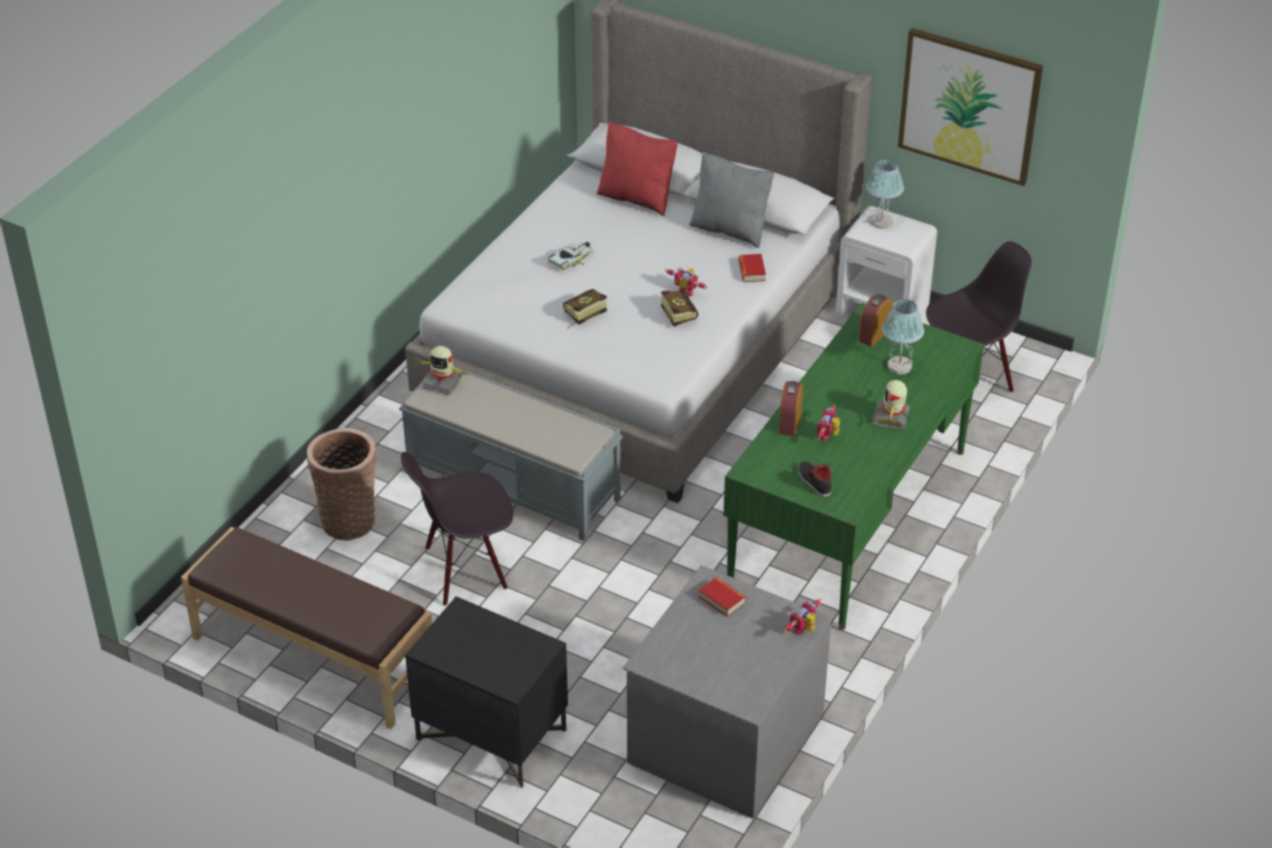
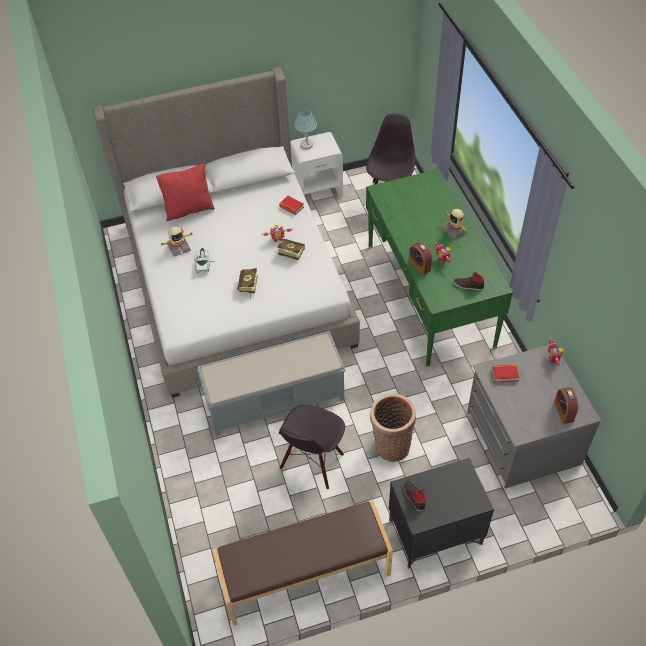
camera: 45 degrees left, 10 degrees up
(349, 519) = (223, 487): basket -> basket (390, 445)
(442, 382) = (215, 376): toy robot -> toy robot (179, 248)
(457, 626) = (413, 496): none -> black shoe
(730, 229) = (253, 194): grey pillow -> none
(874, 334) = (393, 197): alarm clock -> alarm clock (563, 411)
(898, 366) = (423, 204): table lamp -> none
(969, 105) = (338, 54): picture -> none

